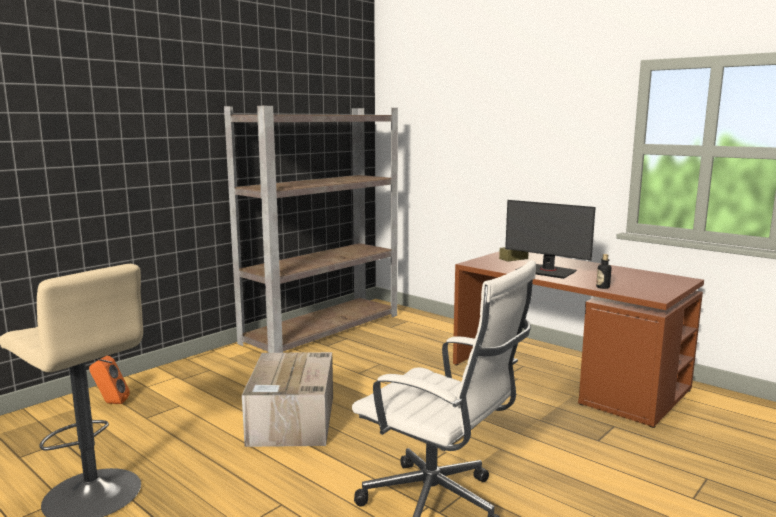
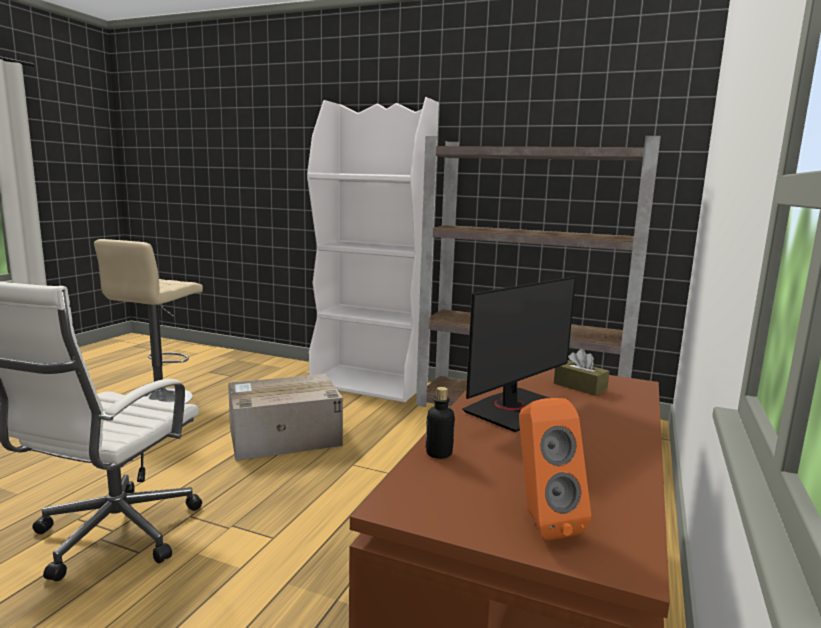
camera: 70 degrees right, 0 degrees up
(110, 403) = (292, 373): orange speaker -> orange speaker (541, 521)
(200, 369) = (370, 384): none -> white bookcase
(546, 271) = (515, 409): monitor -> monitor turned 150 degrees counterclockwise

